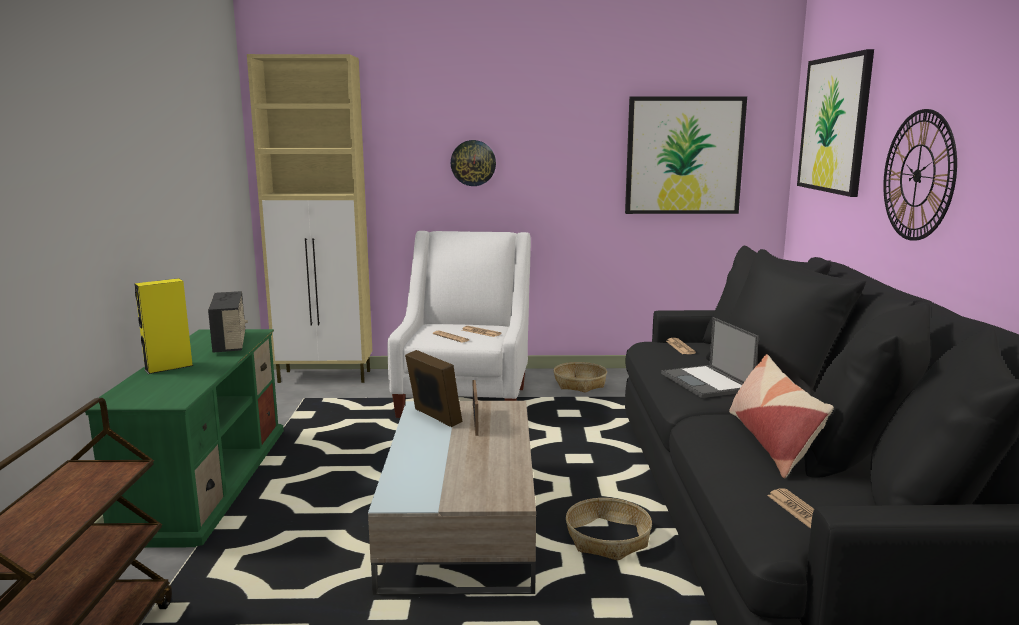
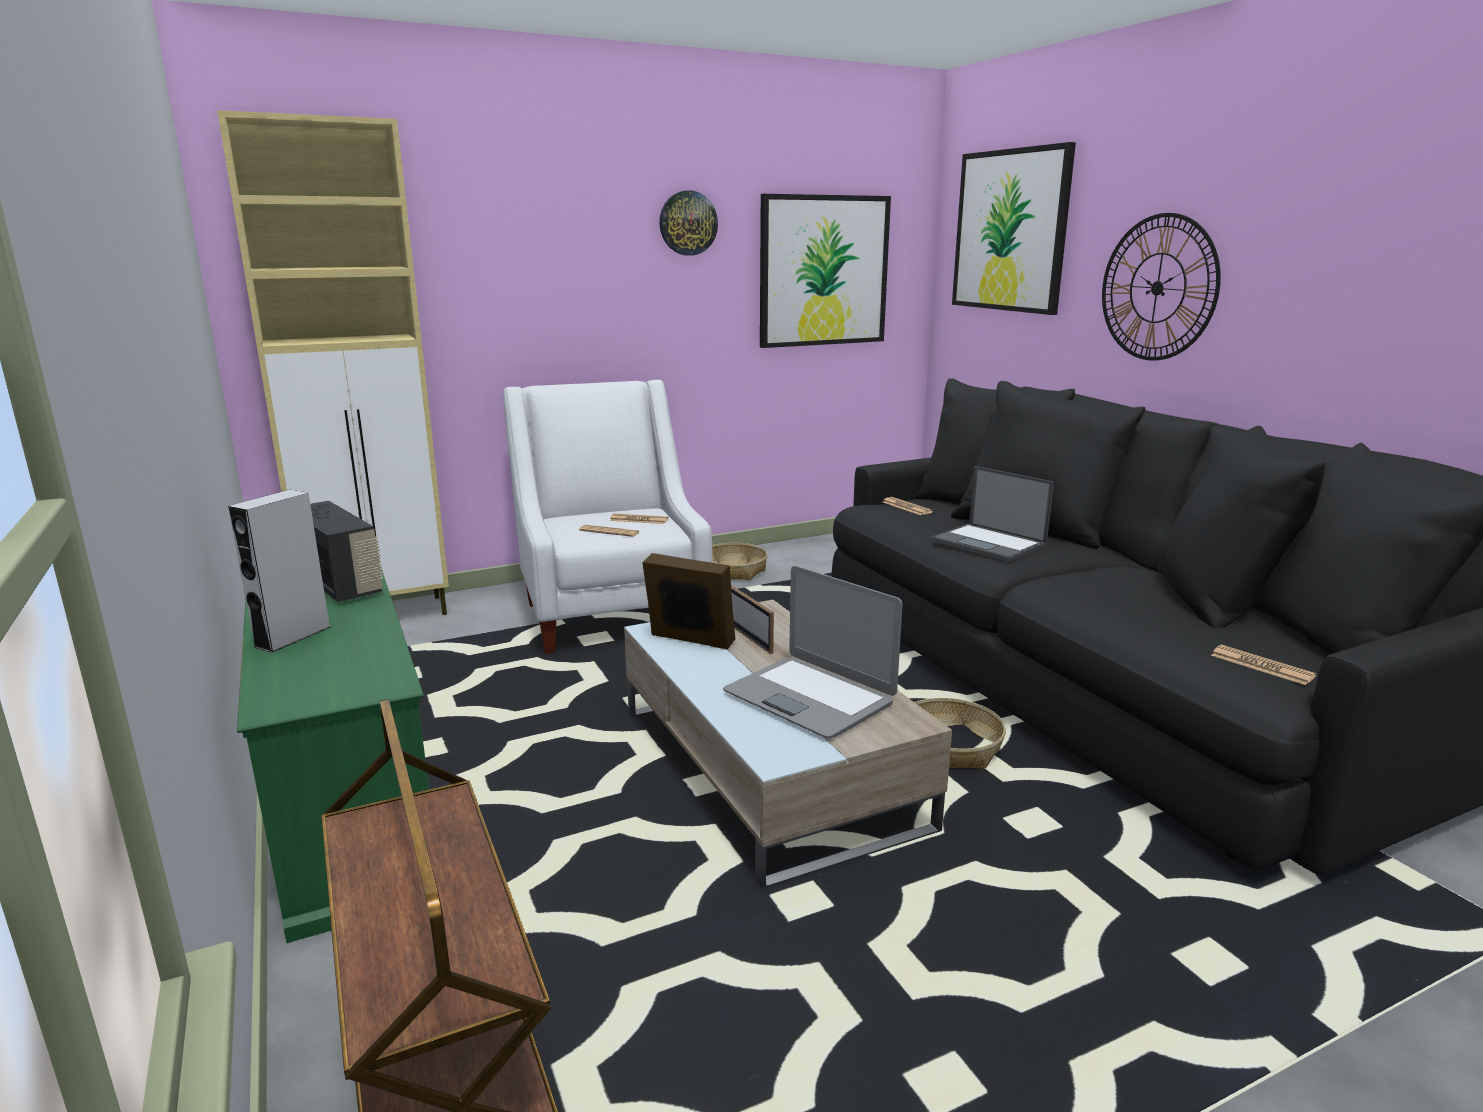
camera: 25 degrees left, 5 degrees up
(169, 367) = (293, 636): yellow speaker -> grey speaker
(464, 468) = (809, 698): none -> laptop
(473, 163) = (567, 286): wall clock -> wall clock (688, 223)
(772, 442) = (1137, 598): pillow -> none

